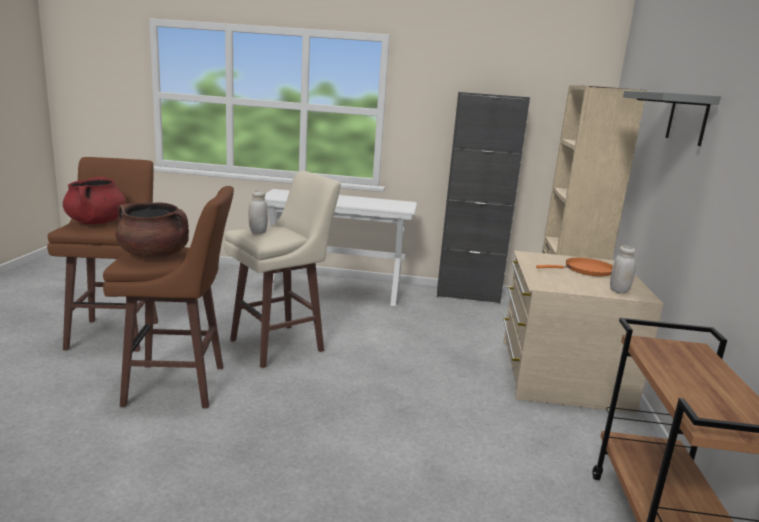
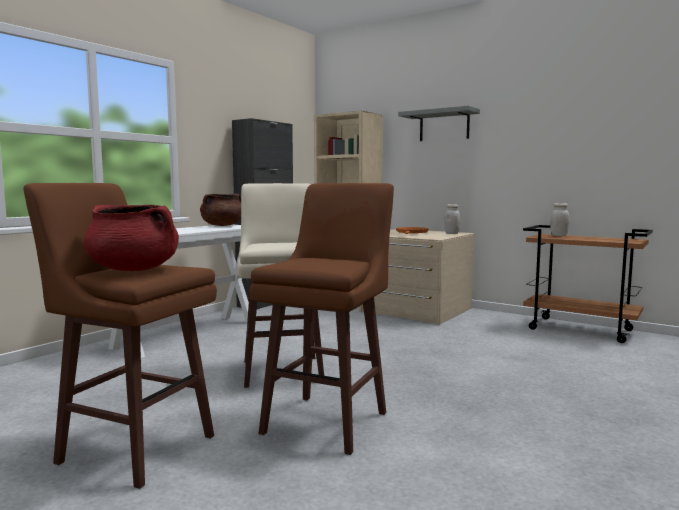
camera: 60 degrees left, 10 degrees down
(154, 255) = (324, 261): brown cooking pot -> brown cooking pot (222, 225)
(258, 232) = (274, 245): white jar -> white jar (559, 235)

